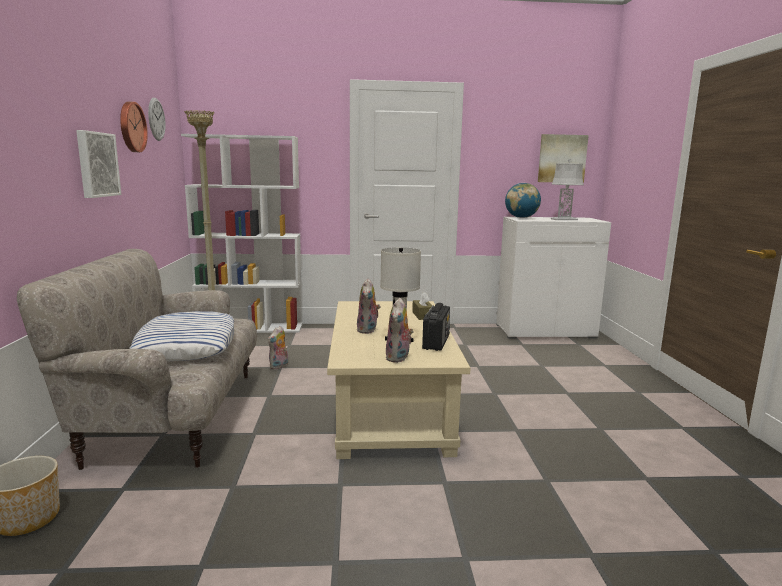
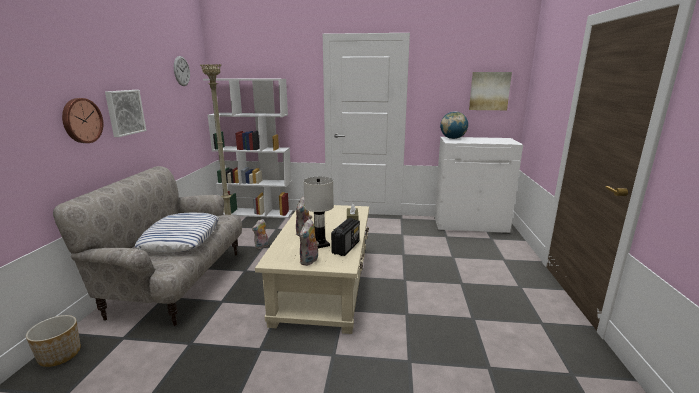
camera: 10 degrees right, 5 degrees up
(131, 127) = (157, 80): wall clock -> wall clock (81, 120)
(564, 219) = (485, 141): grey table lamp -> none

